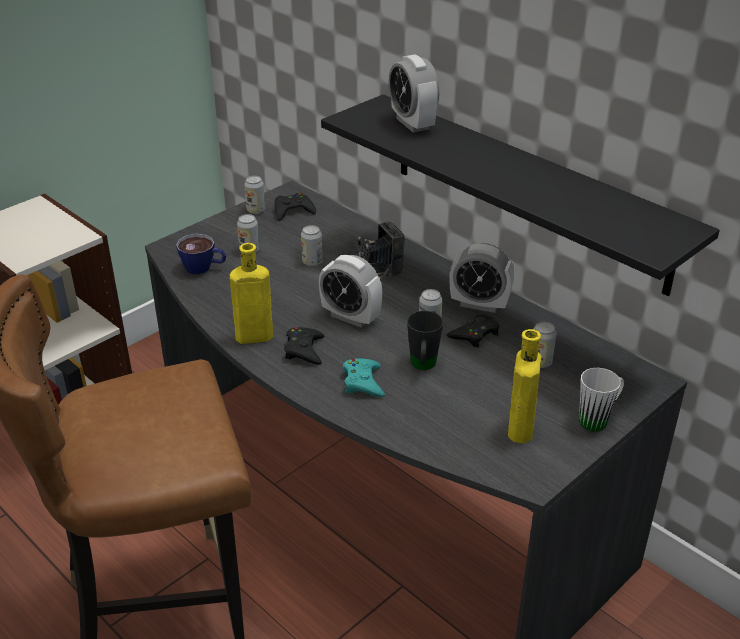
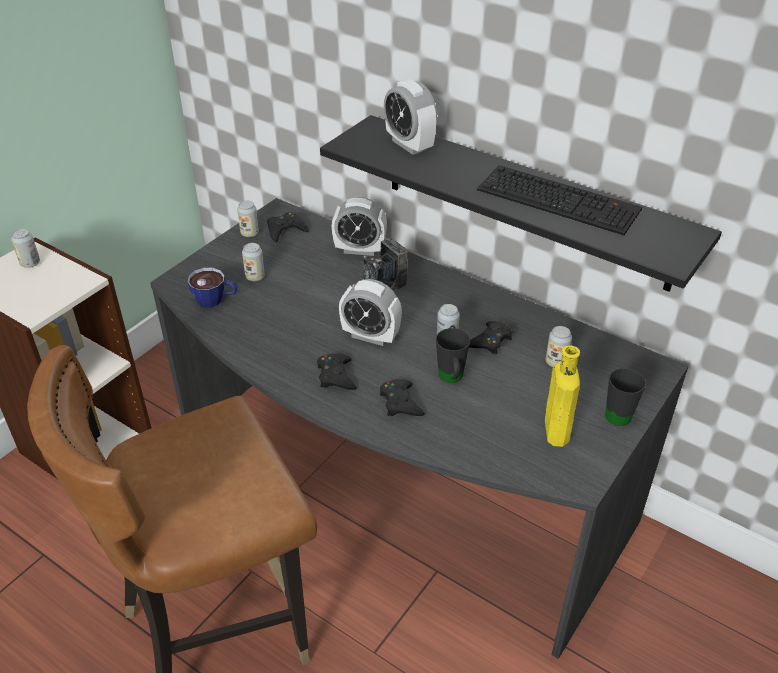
camera: 10 degrees left, 5 degrees up
(251, 337) = (281, 368): yellow bottle -> none
(312, 262) = (318, 282): can -> can (30, 263)
(363, 382) = (400, 403): turquoise game controller -> black game controller
(479, 304) = (486, 309): alarm clock -> alarm clock (360, 250)
(553, 185) = (560, 200): none -> keyboard
(598, 419) = (622, 413): white mug -> black mug

